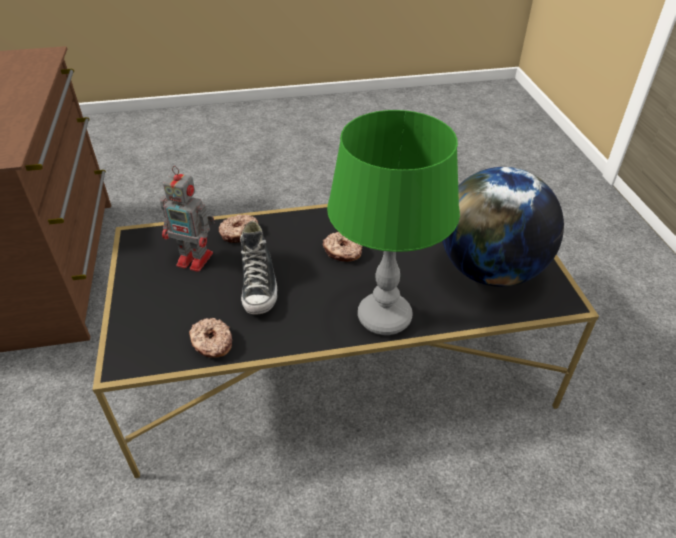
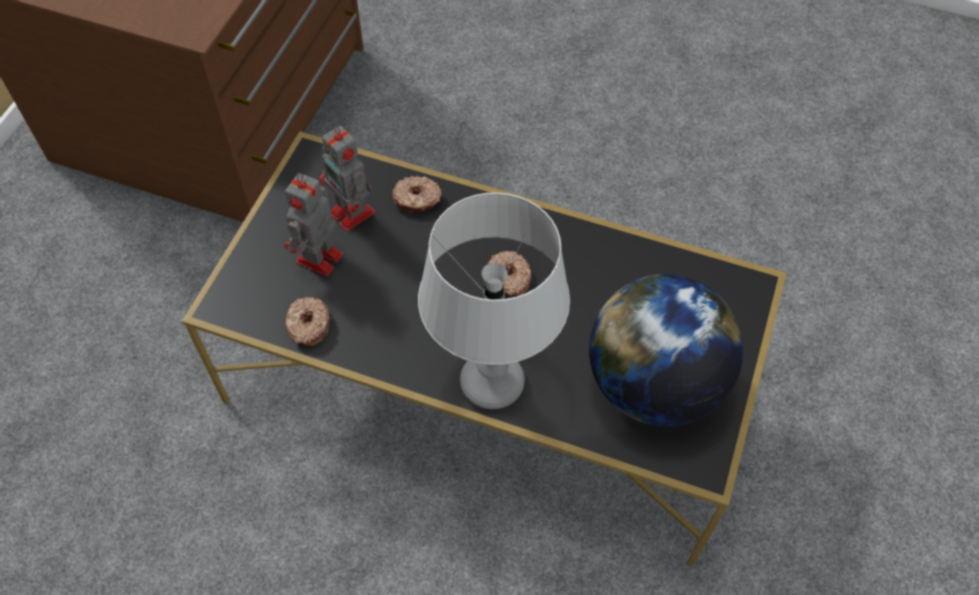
camera: 30 degrees right, 15 degrees up
(188, 298) = (318, 260): none -> toy robot
(259, 286) = (394, 280): shoe -> none
(384, 317) = (492, 382): green table lamp -> grey table lamp

